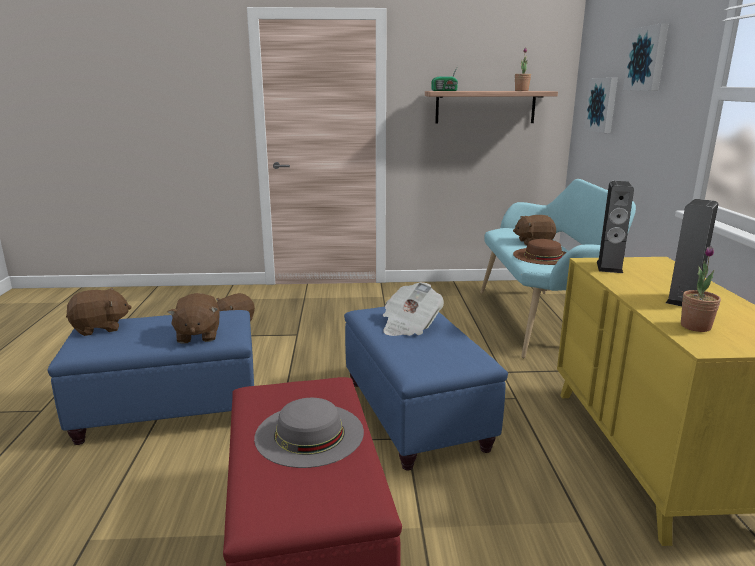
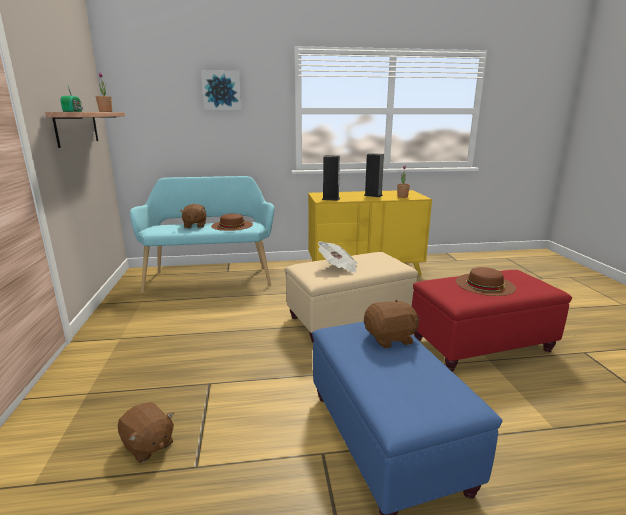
camera: 95 degrees left, 0 degrees up
(100, 328) = (402, 407): brown plush toy -> none
(309, 434) = (485, 284): grey hat -> brown hat
(415, 414) = (350, 319): blue ottoman -> beige ottoman
(603, 104) = (166, 121): picture -> none

